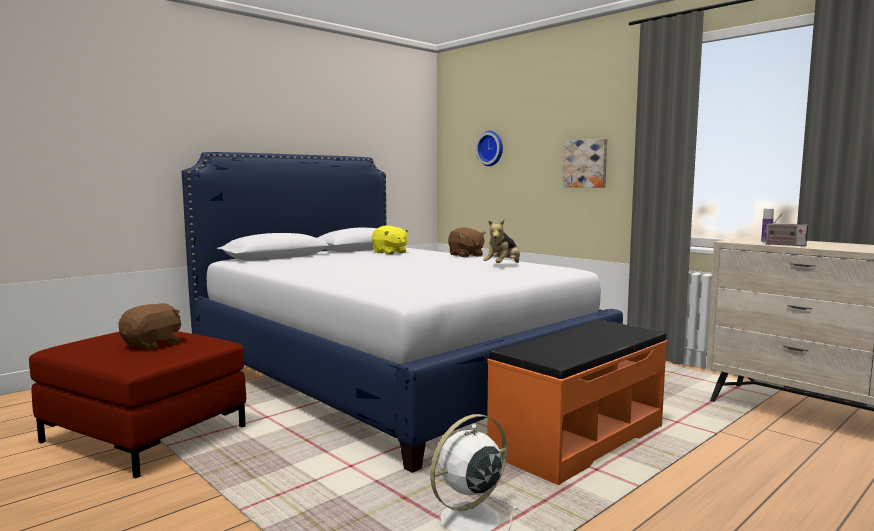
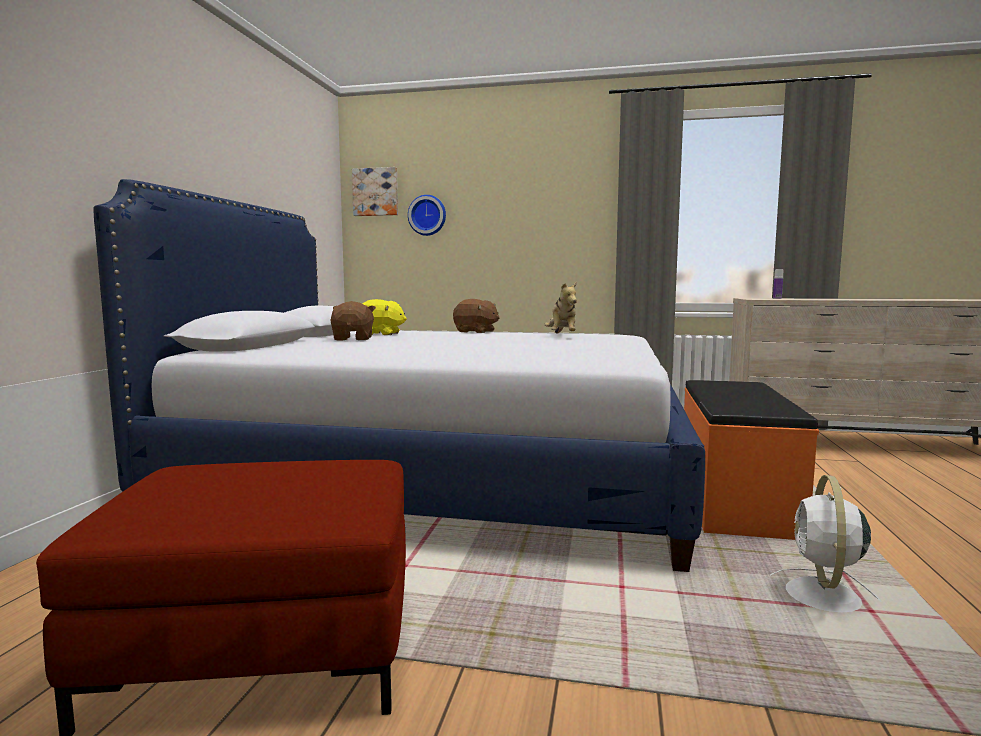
camera: 35 degrees left, 0 degrees up
(153, 344) = (287, 484): brown plush toy -> brown plush toy (353, 339)
(586, 163) = (553, 233): picture -> picture (376, 192)
(783, 244) = (802, 299): radio -> none

